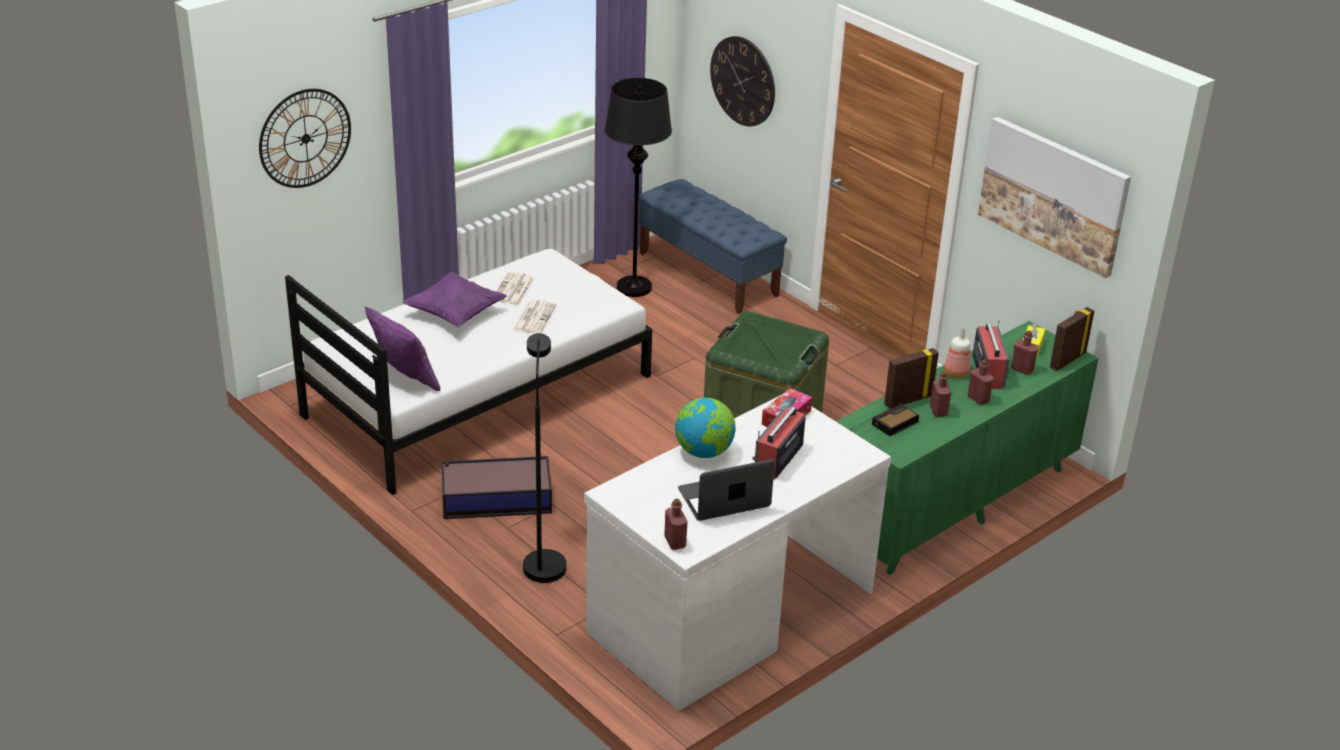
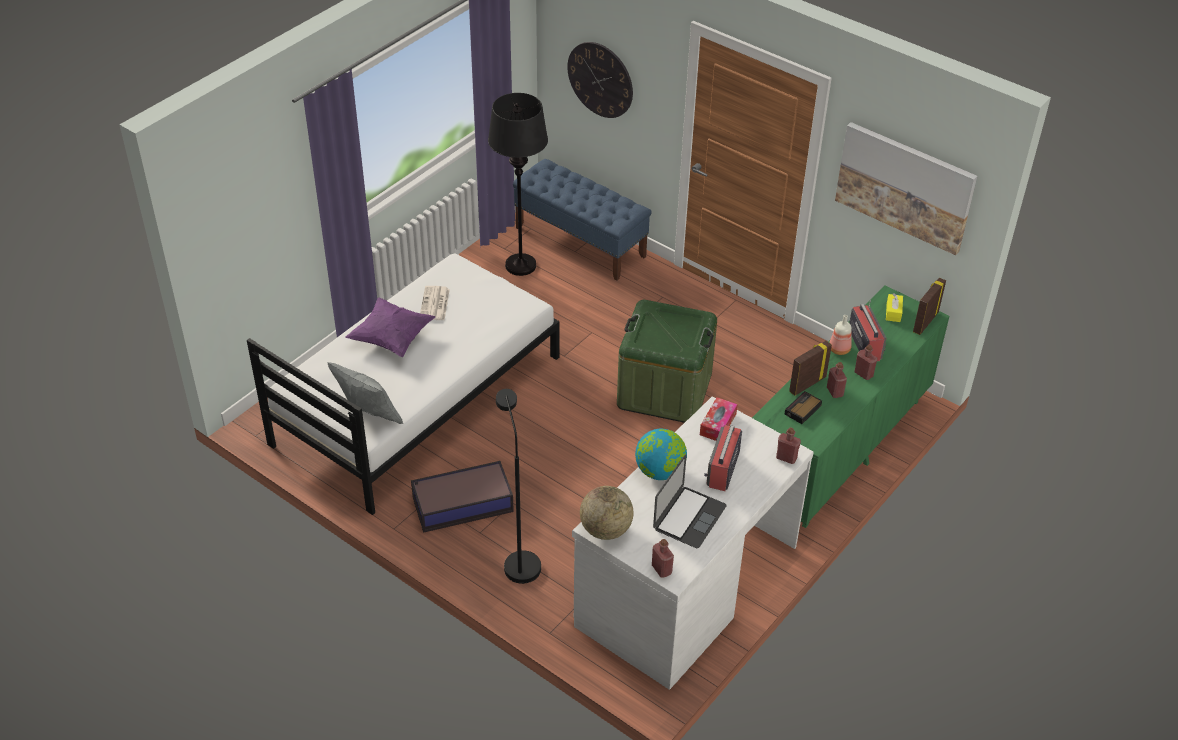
camera: 10 degrees left, 10 degrees up
(305, 138) = (243, 212): wall clock -> none
(405, 380) = (368, 416): purple pillow -> grey pillow
(534, 317) = (461, 331): newspaper -> none
(623, 497) = (606, 530): none -> globe
(724, 498) = (689, 517): laptop -> laptop turned 150 degrees clockwise
(1022, 369) = (891, 337): red bottle -> red bottle (786, 458)

